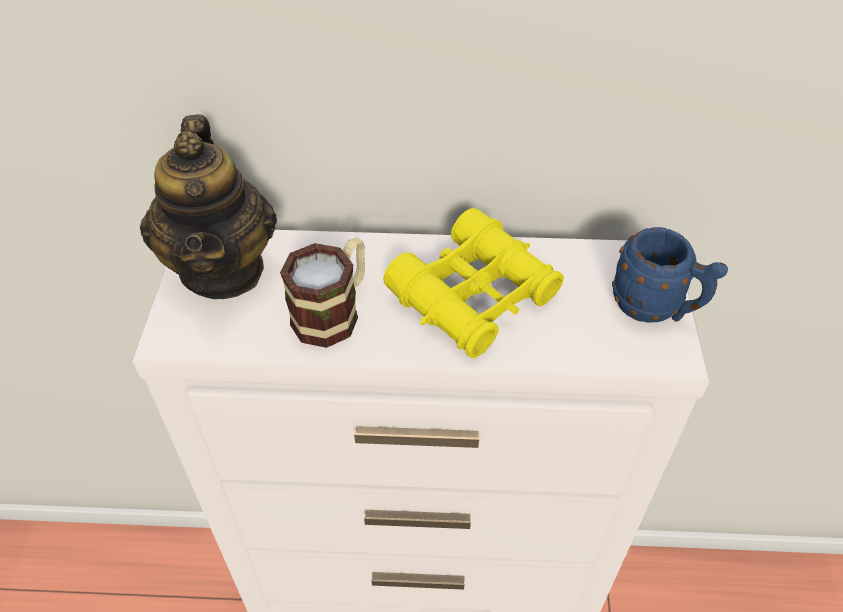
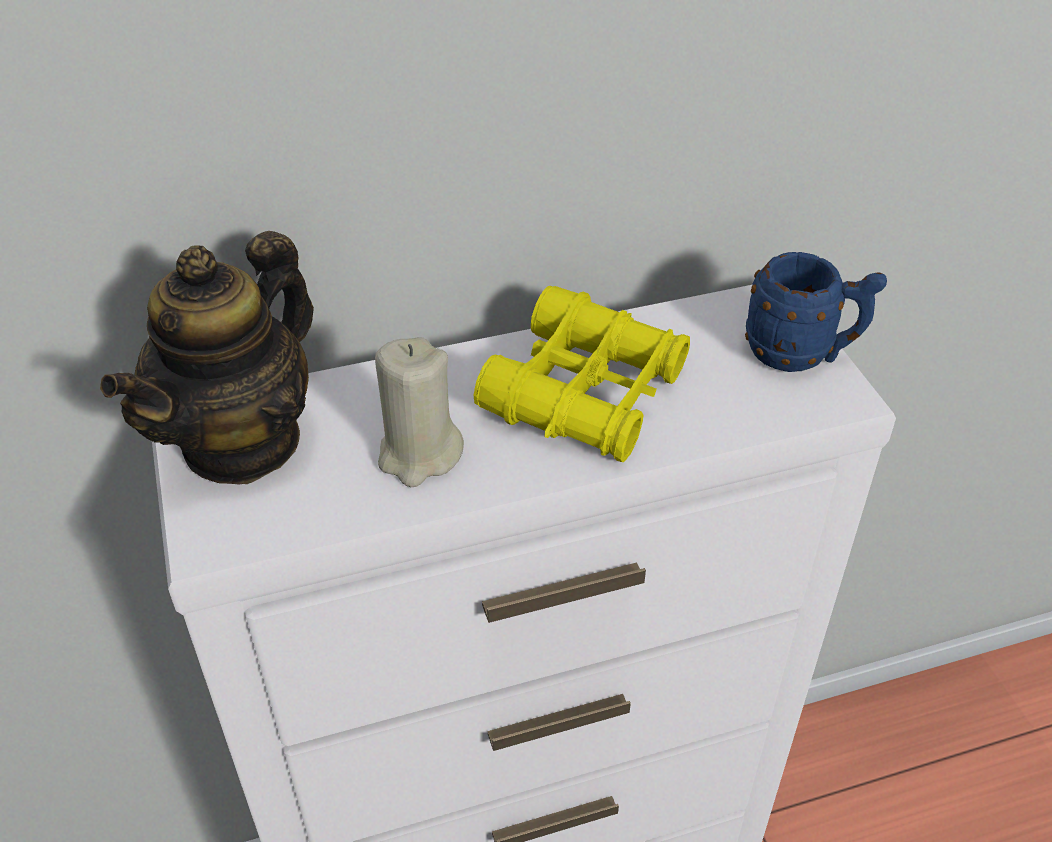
camera: 20 degrees left, 5 degrees down
(223, 269) = (242, 441): teapot -> teapot turned 60 degrees clockwise
(334, 311) = (419, 455): mug -> beige candle

